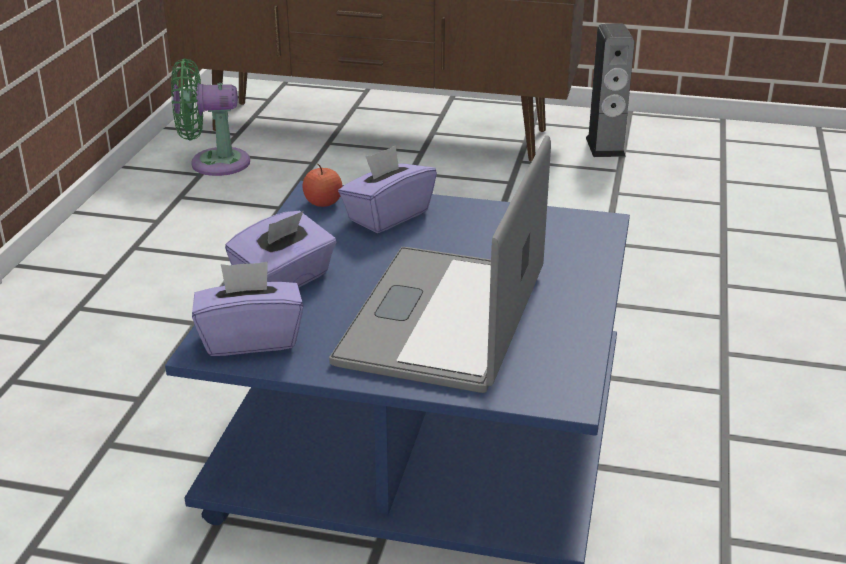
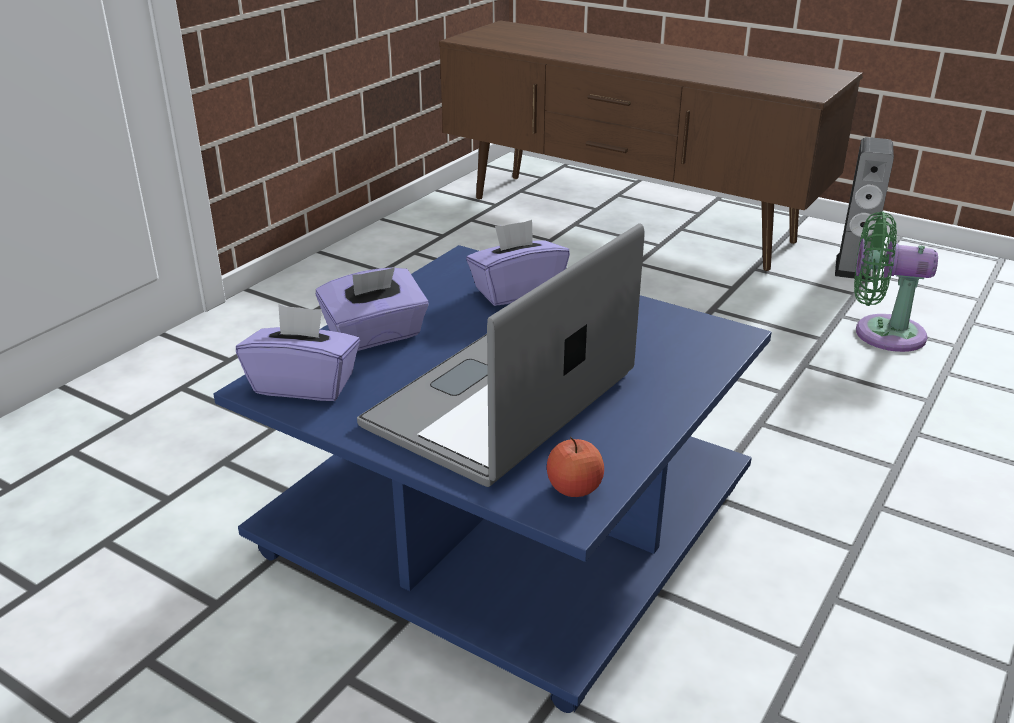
camera: 20 degrees right, 0 degrees up
(213, 163) = (460, 227): green fan -> green fan (881, 333)
(323, 203) = (464, 269): apple -> apple (574, 488)

